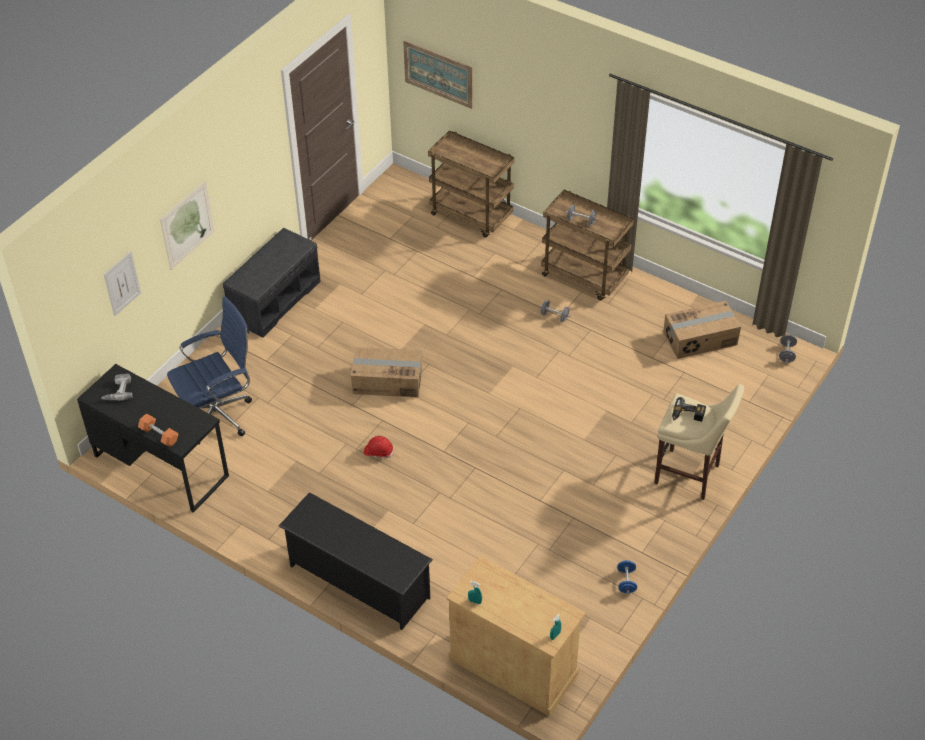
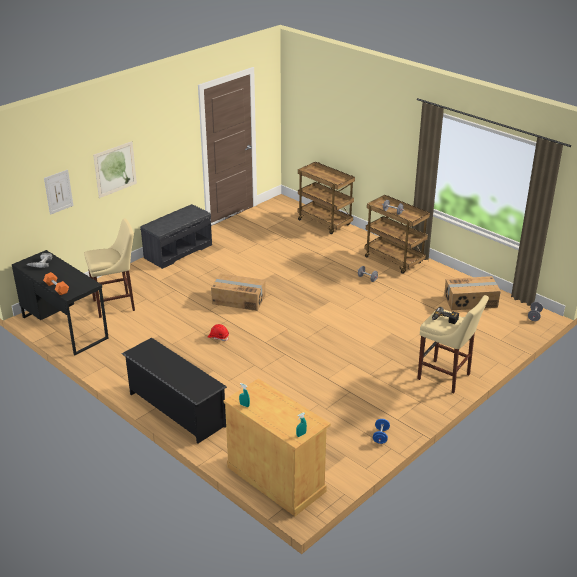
camera: 10 degrees right, 15 degrees down
(220, 415) = (116, 305): blue office chair -> beige stool
(438, 74) = (311, 119): picture -> none

